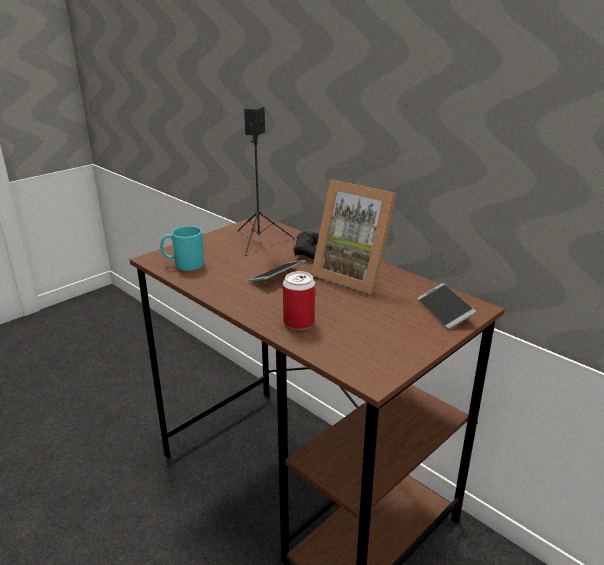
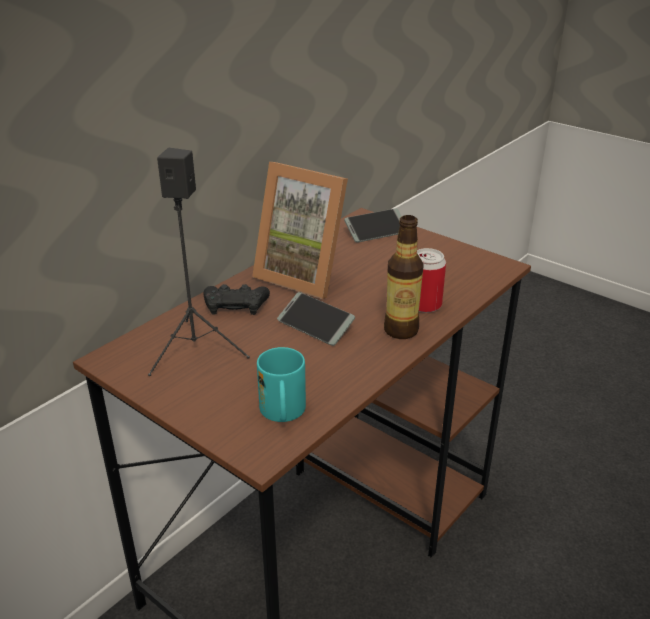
camera: 95 degrees left, 5 degrees up
(261, 308) = (401, 330): none -> bottle
(354, 275) = (304, 275): picture frame -> picture frame turned 90 degrees clockwise

